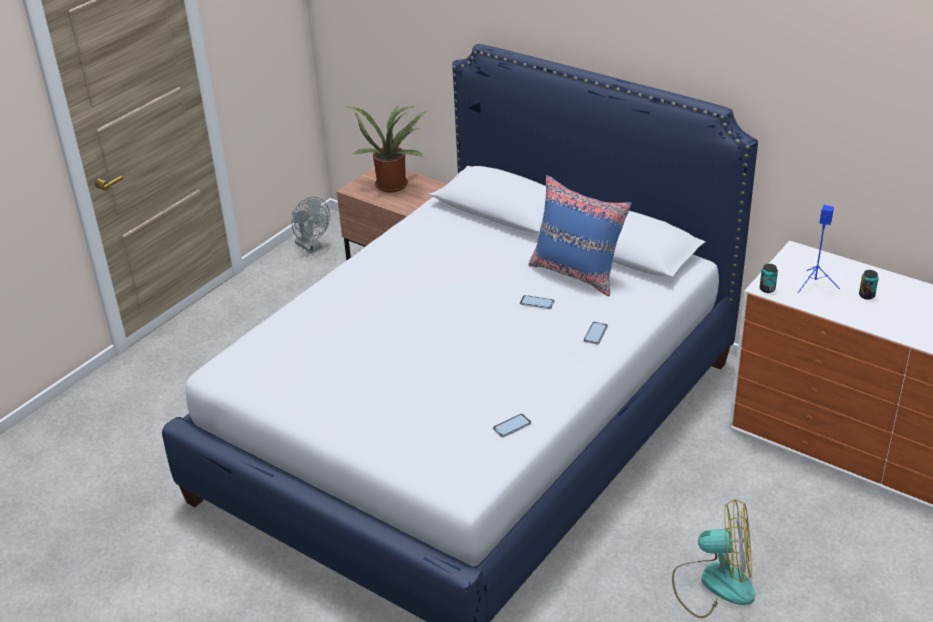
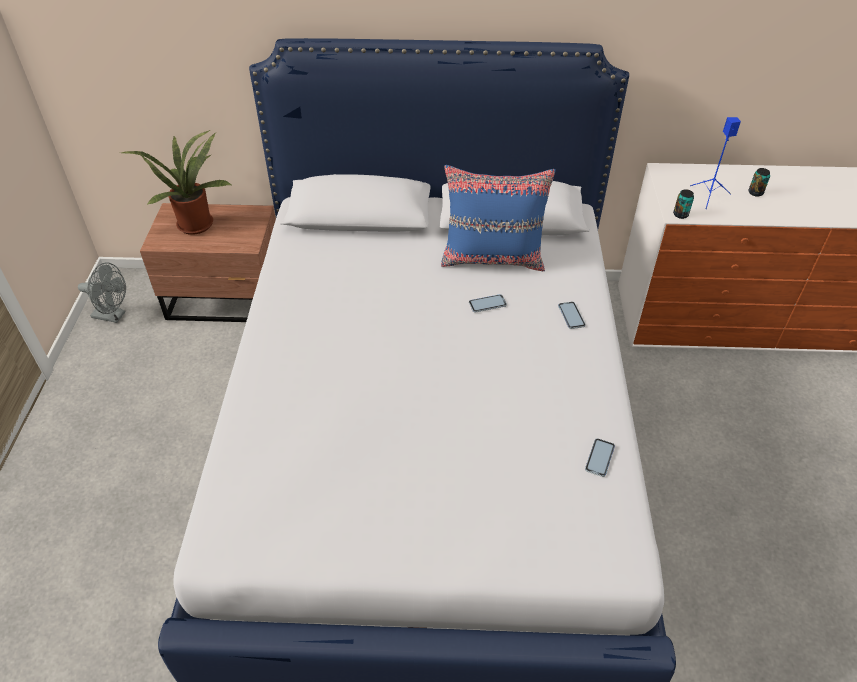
camera: 35 degrees left, 10 degrees up
(713, 583) = (748, 502): fan -> none

